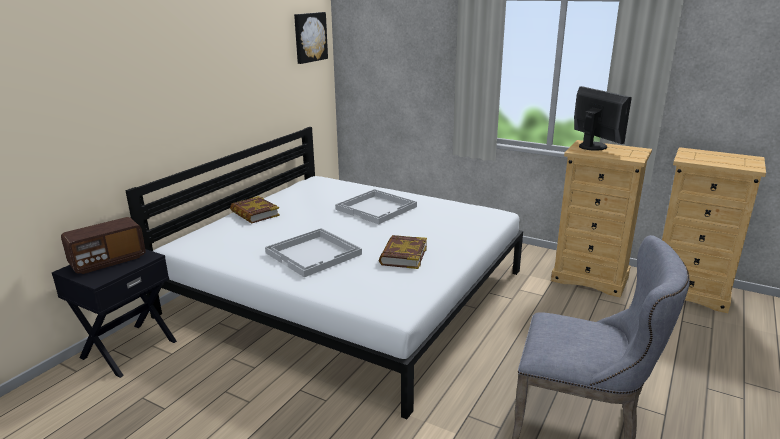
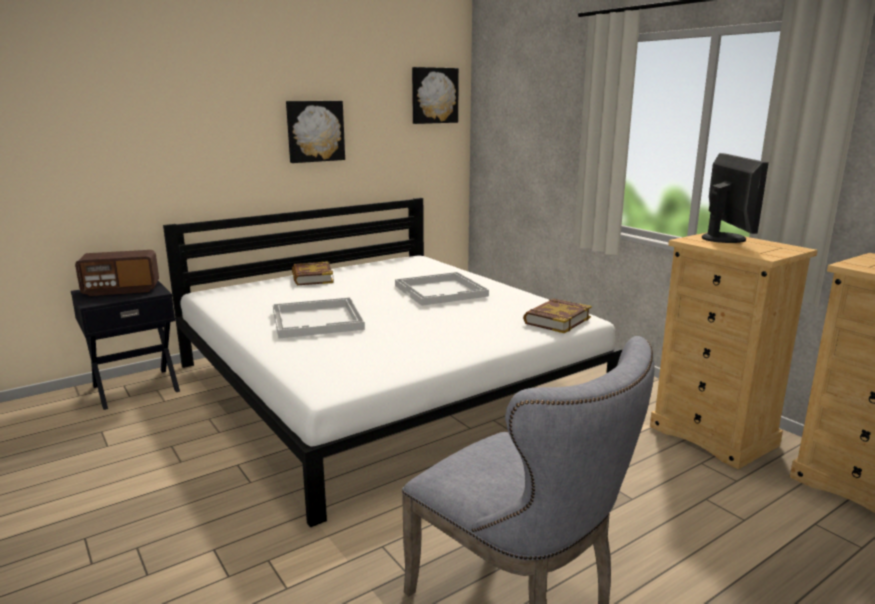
camera: 25 degrees right, 5 degrees down
(231, 80) = (315, 131): none -> picture
(403, 256) = (408, 339): book -> book (556, 320)

